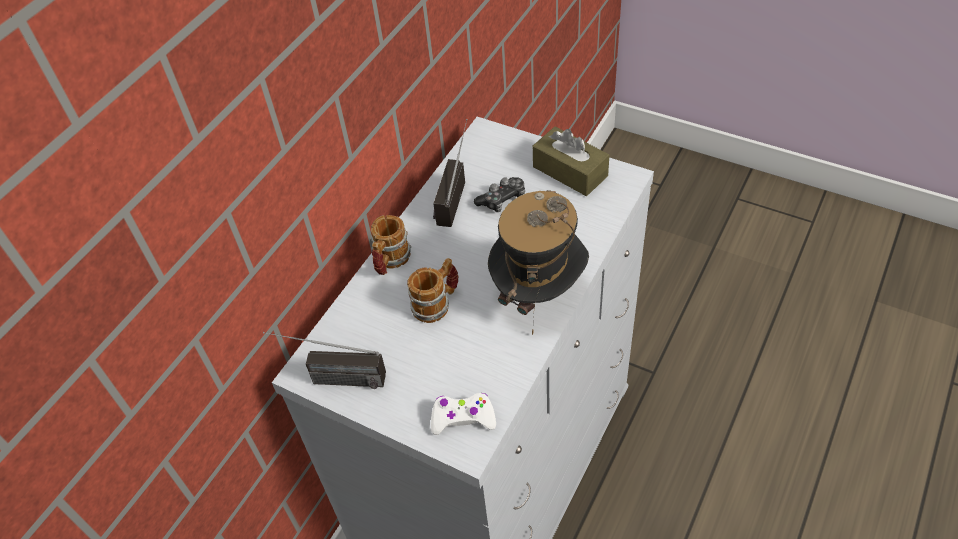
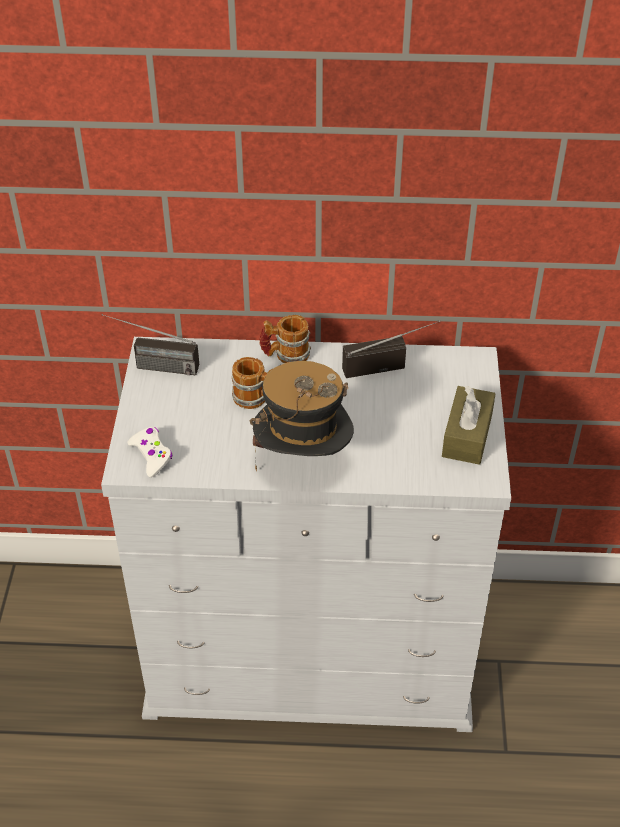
camera: 60 degrees right, 5 degrees down
(330, 379) = (151, 366): radio -> radio turned 60 degrees counterclockwise
(502, 200) = (399, 400): game controller -> none

